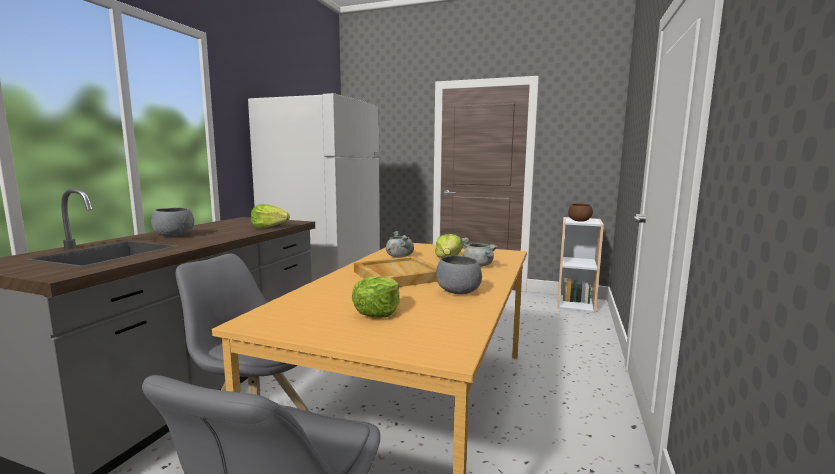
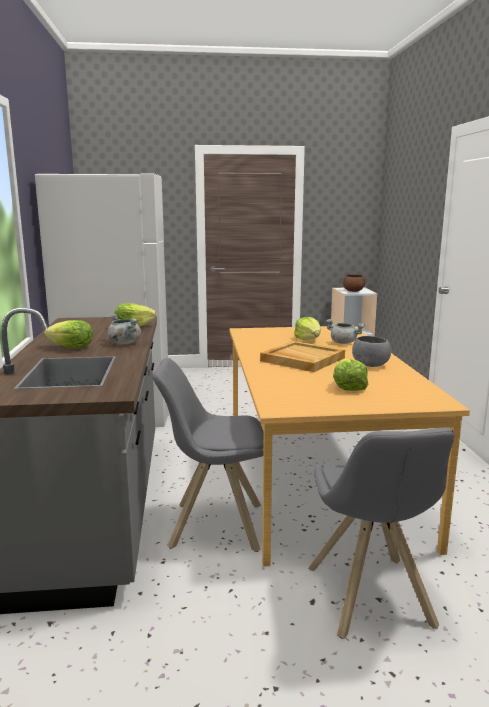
camera: 25 degrees left, 5 degrees up
(174, 236) = (71, 347): grey bowl -> lettuce
(399, 256) = (265, 342): grey cooking pot -> grey cooking pot (123, 343)

